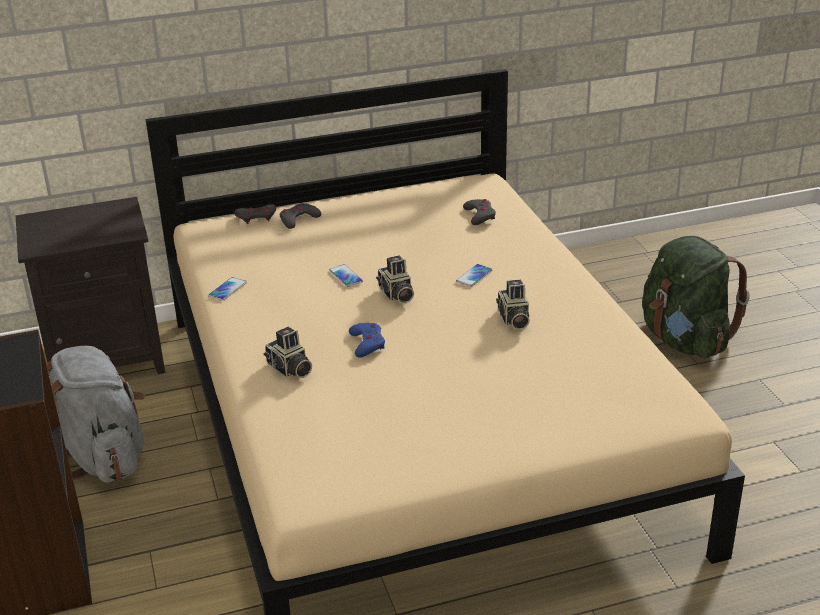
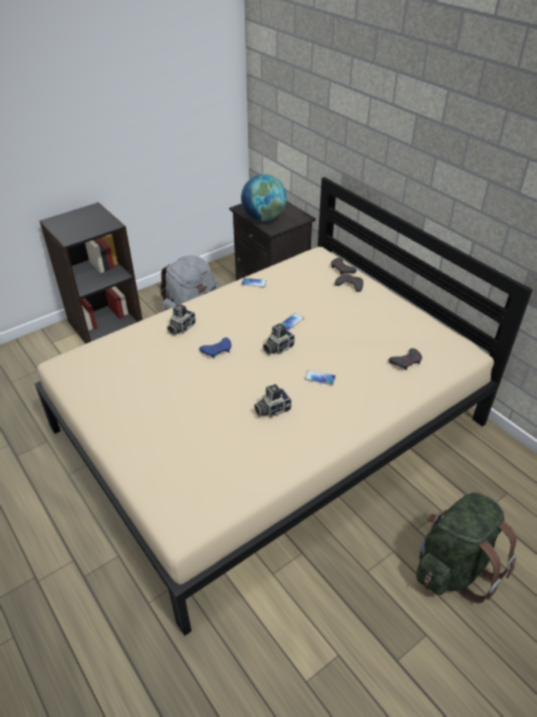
camera: 70 degrees right, 10 degrees up
(89, 235) = (264, 218): none -> globe

